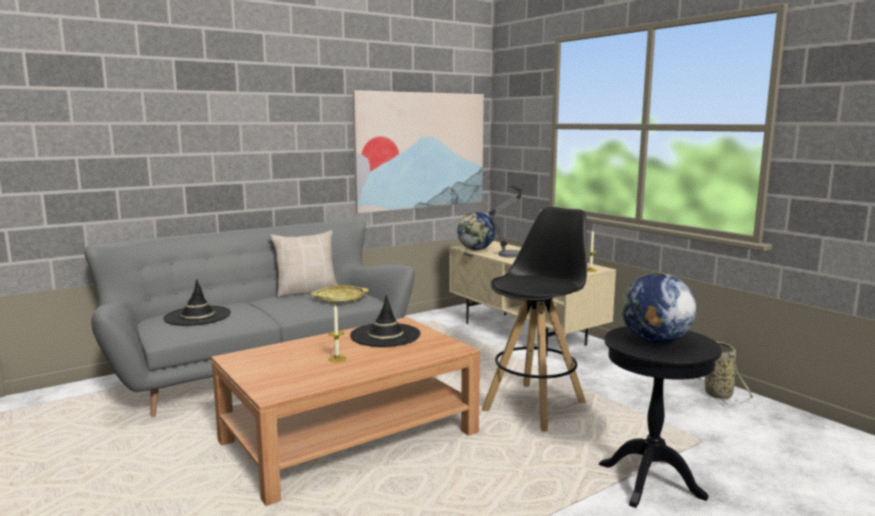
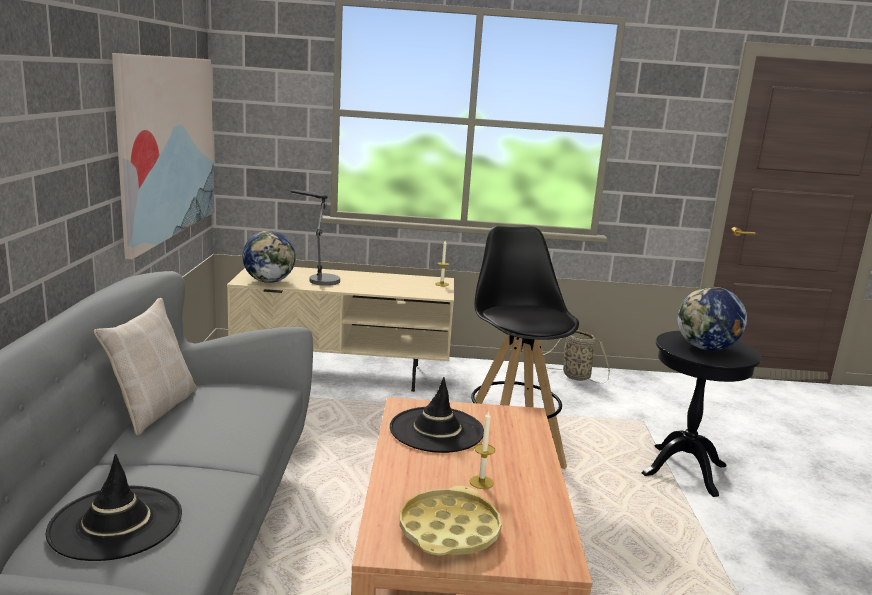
camera: 55 degrees left, 5 degrees up
(340, 298) = (239, 402): yellow tray -> yellow tray (449, 530)

